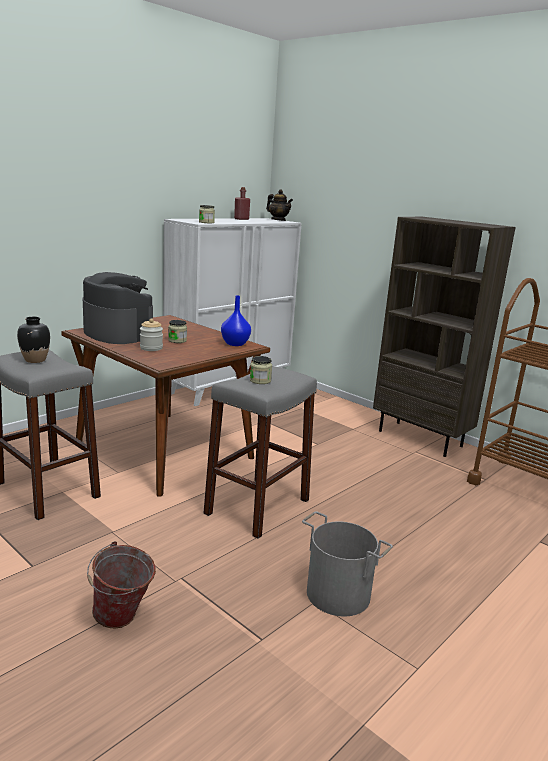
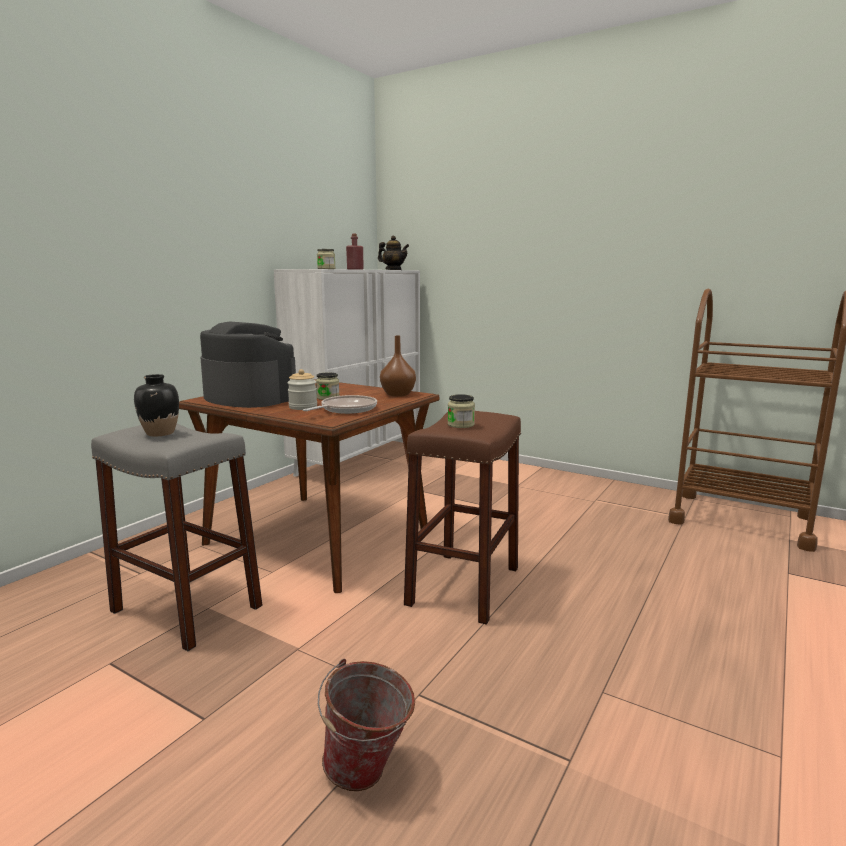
camera: 10 degrees left, 5 degrees down
(182, 355) = (346, 409): none -> frying pan
(235, 344) = (398, 394): blue vase -> brown vase
(257, 507) = (464, 586): grey stool -> brown stool
(337, 594) = (623, 677): grey bucket -> none
(421, 438) = (592, 486): brown bookcase -> none

